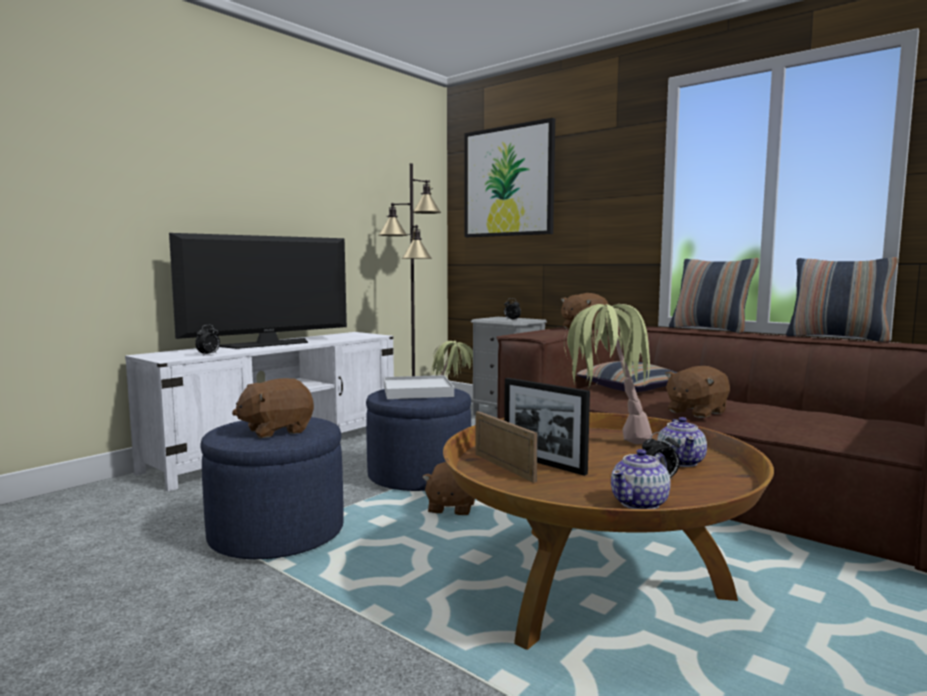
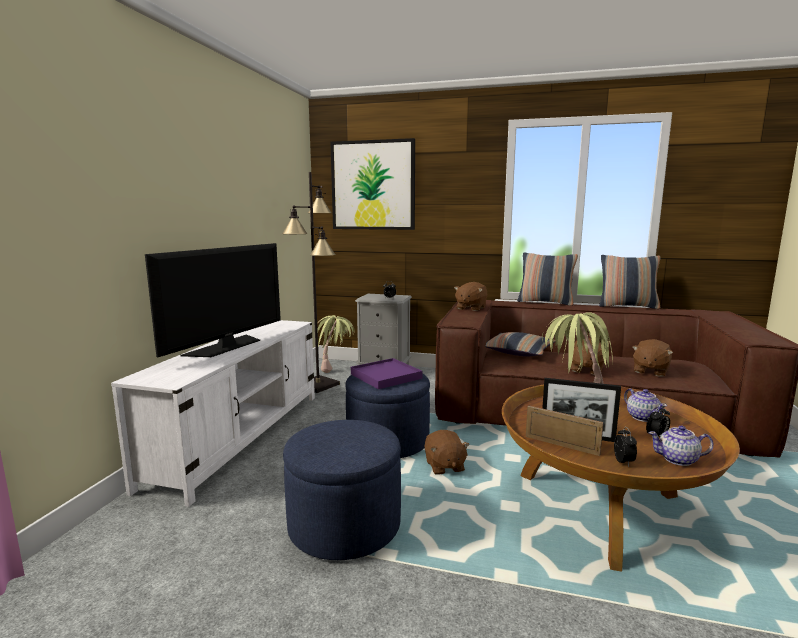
camera: 25 degrees left, 5 degrees up
(208, 354) = (202, 370): alarm clock -> alarm clock (624, 462)
(276, 431) = (352, 443): brown plush toy -> brown plush toy (650, 371)
(417, 391) = (386, 376): white tray -> purple tray
(640, 503) = (678, 460): teapot -> teapot turned 75 degrees clockwise

